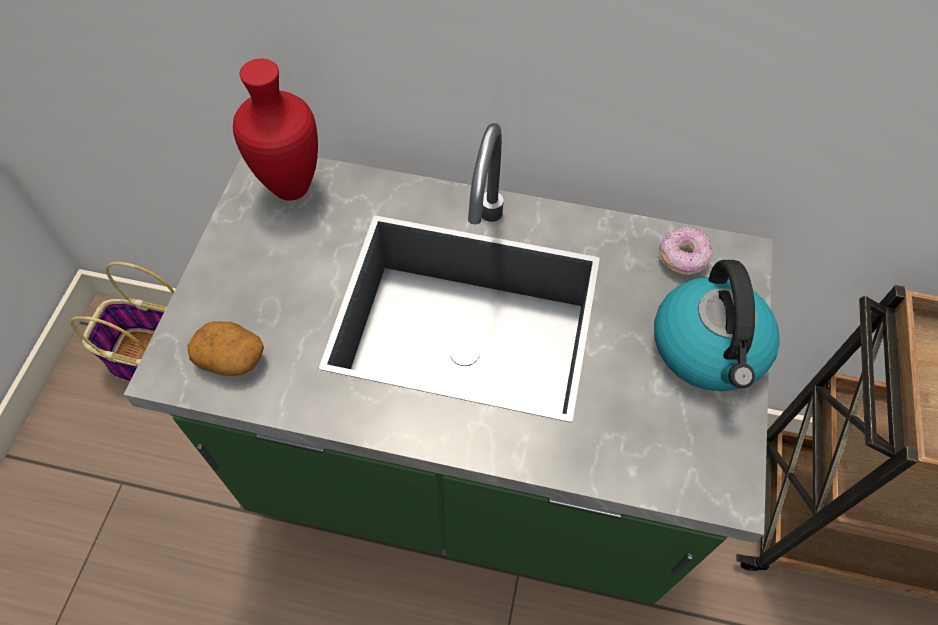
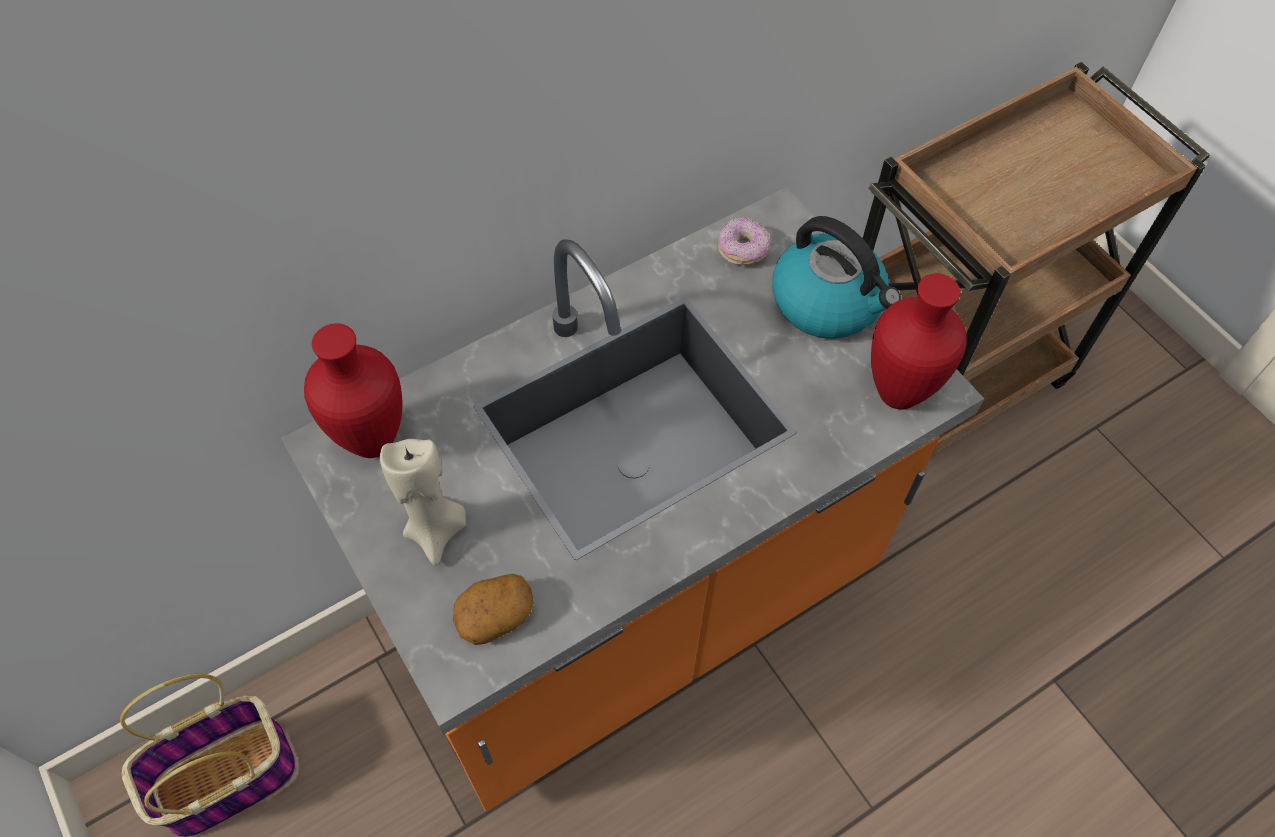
camera: 45 degrees left, 0 degrees up
(262, 273) = (436, 530): none -> beige candle
(465, 476) = (633, 608): green counter -> orange counter
(690, 462) = (897, 391): none -> red vase

